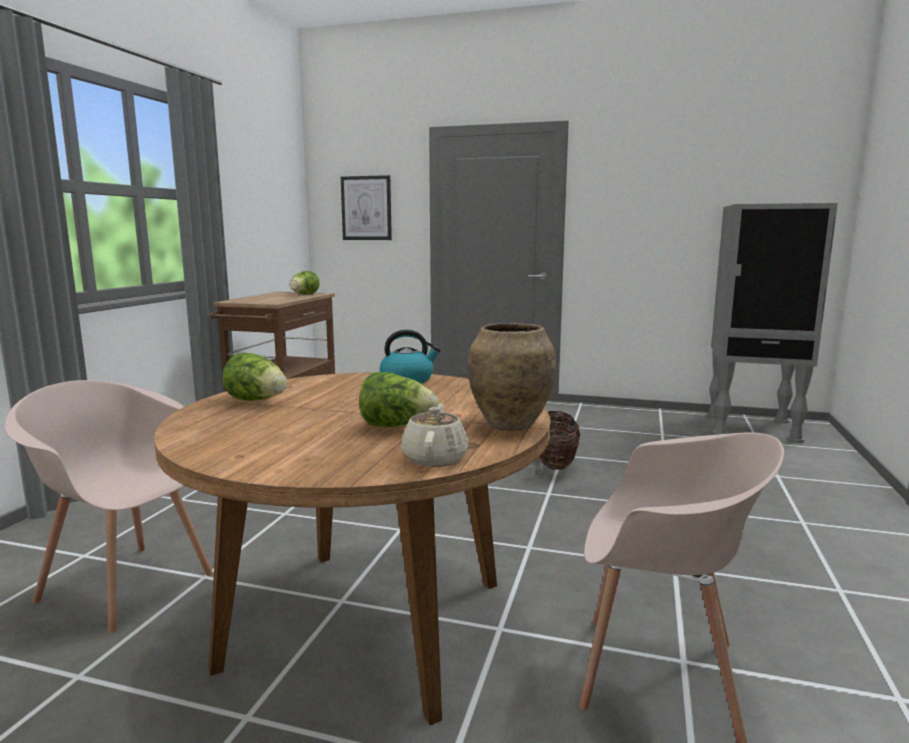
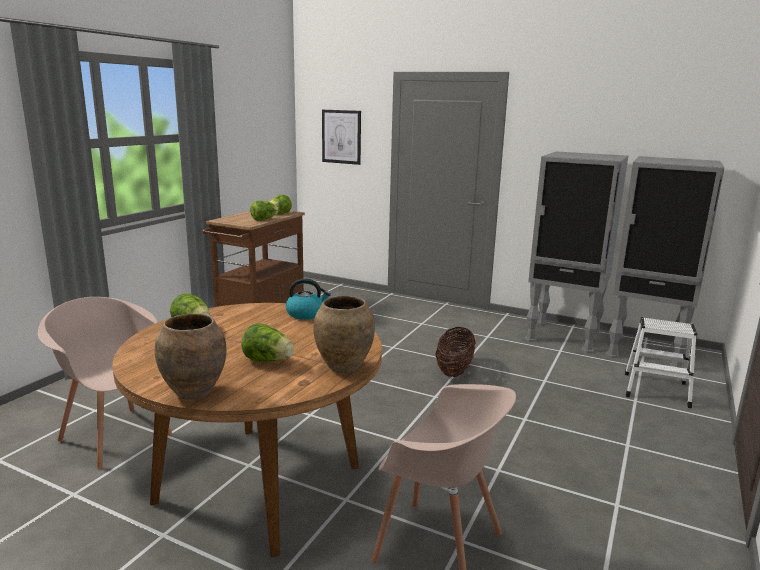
camera: 10 degrees right, 5 degrees up
(289, 299) = (264, 219): none -> lettuce
(312, 467) = (193, 392): none -> brown vase
(435, 458) = (273, 392): beige teapot -> none
(656, 420) = (564, 336): none -> grey cabinet
(790, 462) = (655, 389): none -> white step ladder

